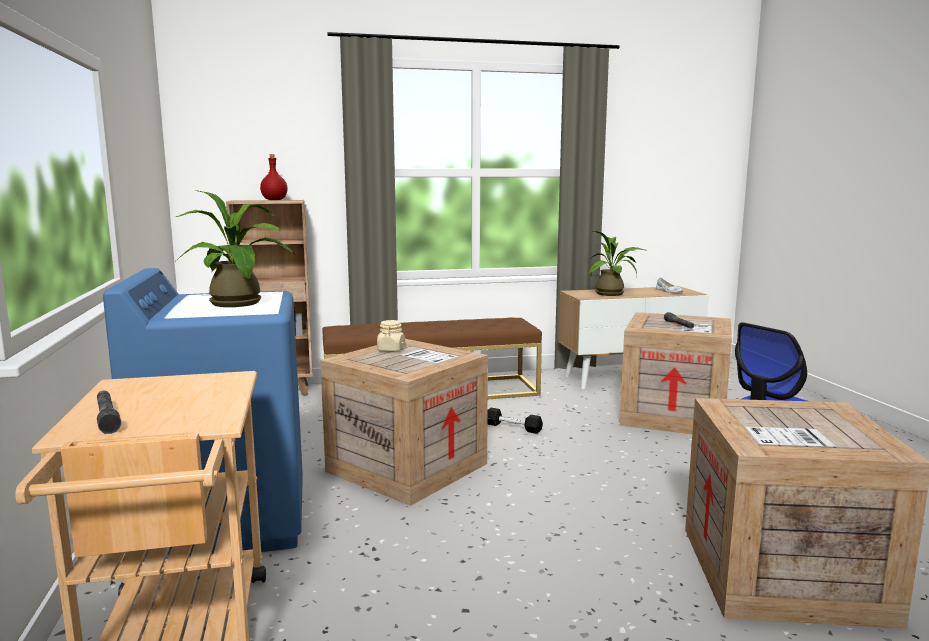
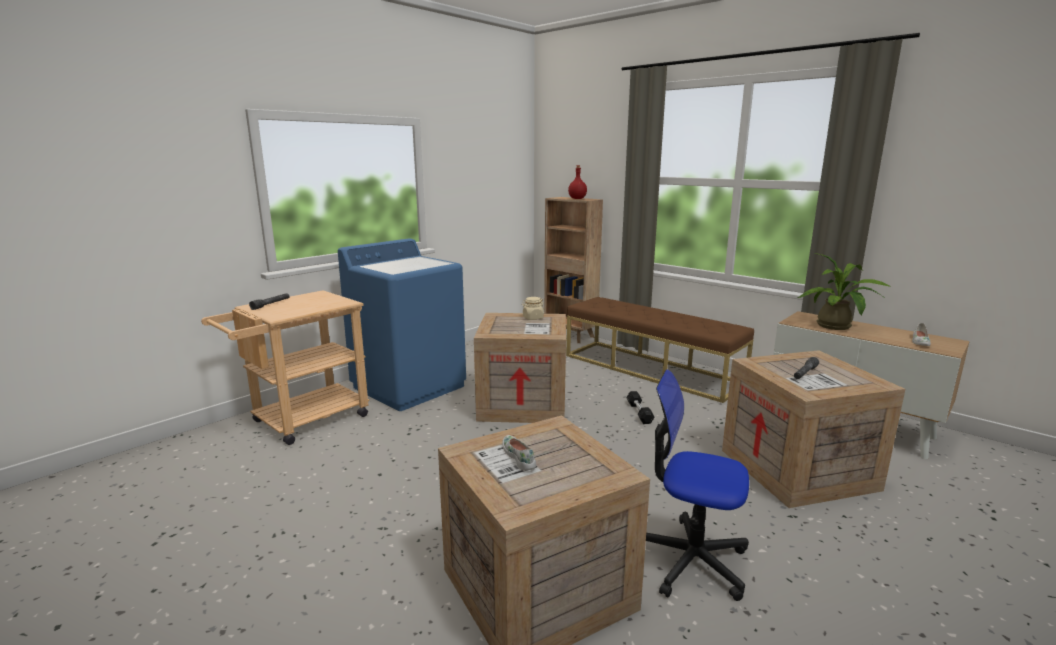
camera: 55 degrees right, 5 degrees up
(239, 304) = (406, 266): potted plant -> none
(782, 429) = (519, 456): none -> white shoe

